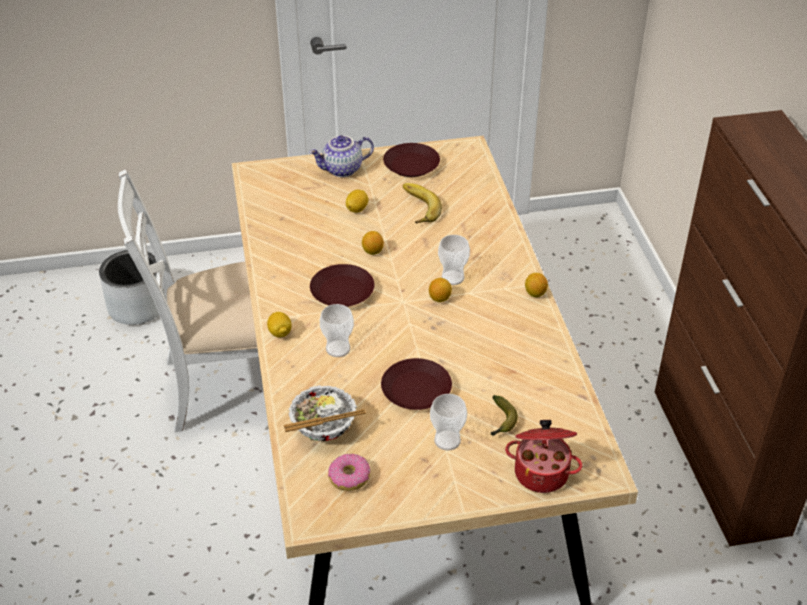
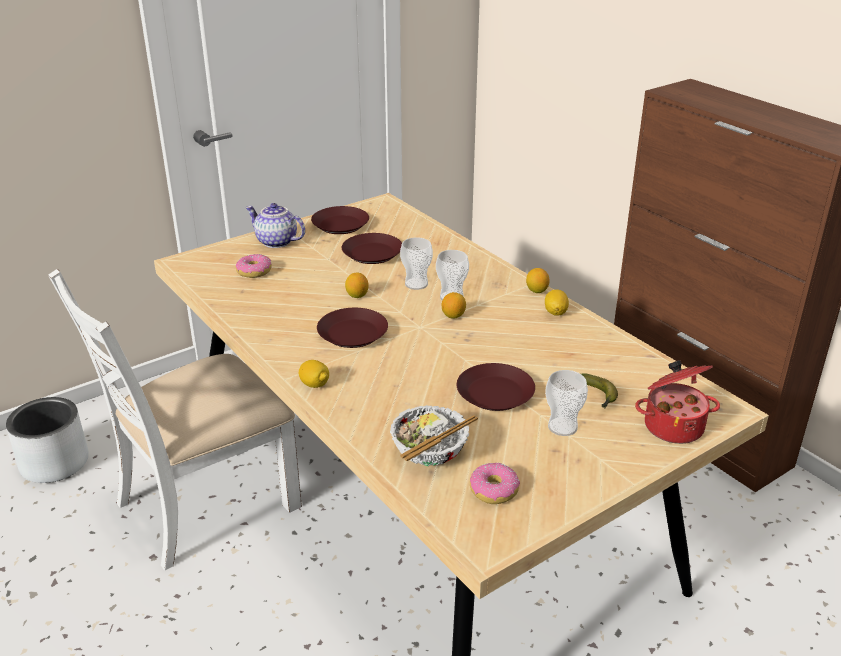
camera: 25 degrees left, 10 degrees down
(304, 199) = (254, 271): none -> donut
(338, 349) = (387, 381): cup -> cup (416, 284)
(342, 170) = (275, 242): teapot -> teapot turned 75 degrees clockwise
(357, 209) = (314, 267): lemon -> lemon (555, 312)
(416, 207) = (371, 254): banana -> brown plate

